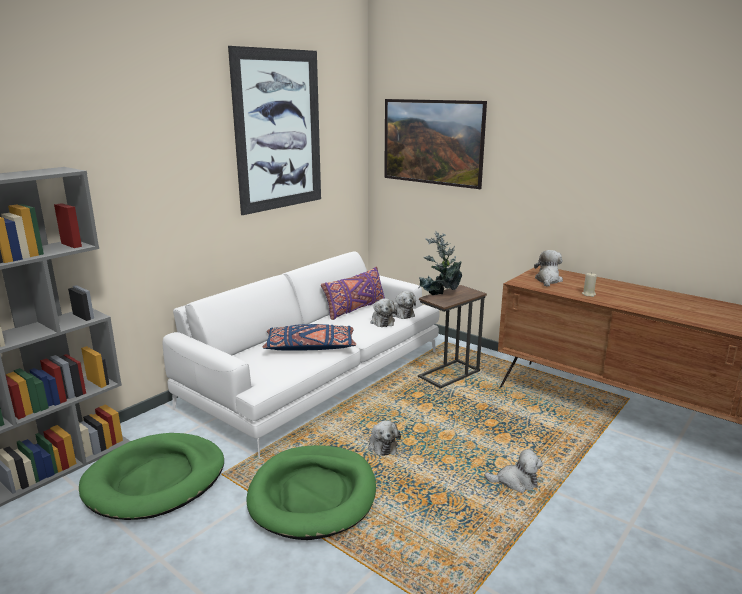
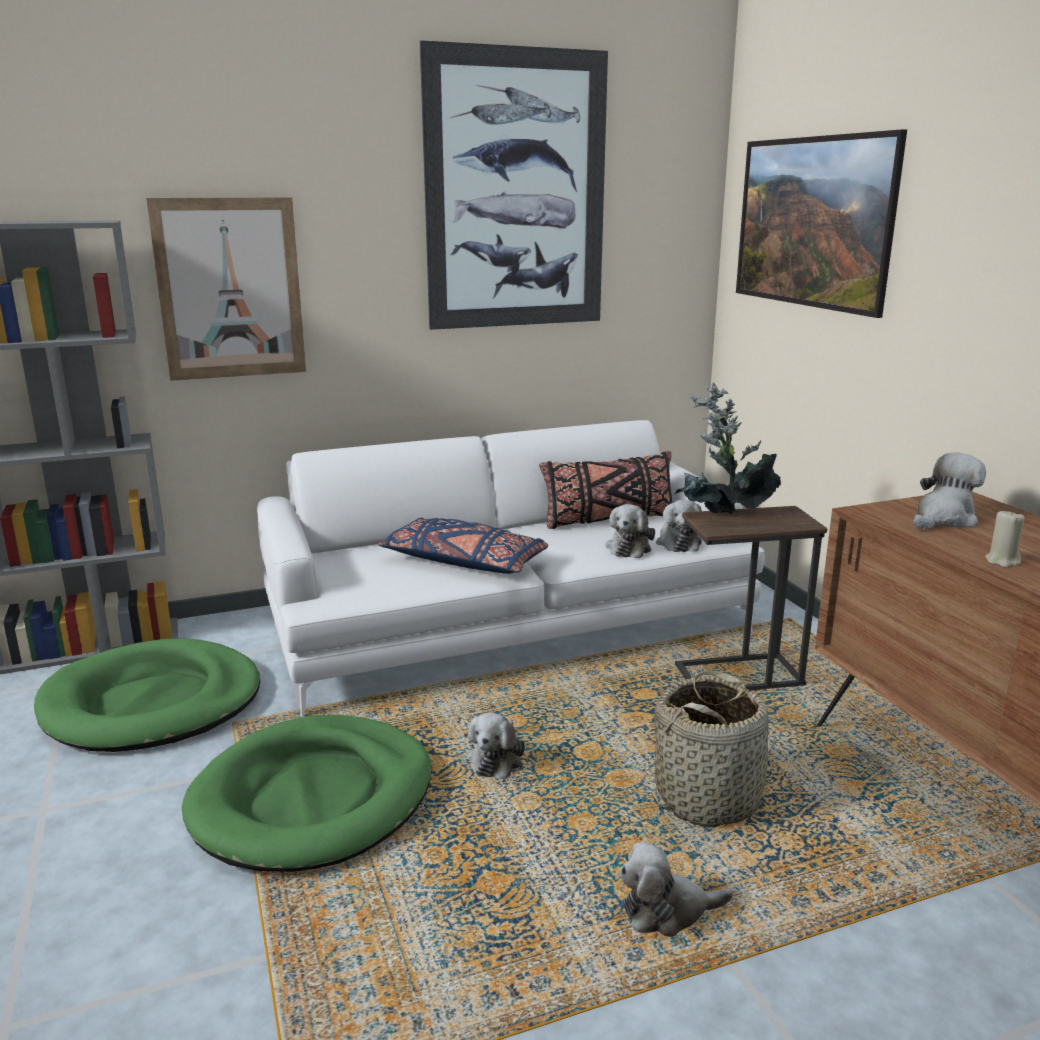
camera: 30 degrees right, 0 degrees up
(132, 204) = (230, 289): none -> picture
(355, 309) = (608, 520): purple pillow -> black pillow
(487, 431) = (708, 797): none -> basket
(515, 482) = (667, 911): plush toy -> plush toy turned 135 degrees clockwise

